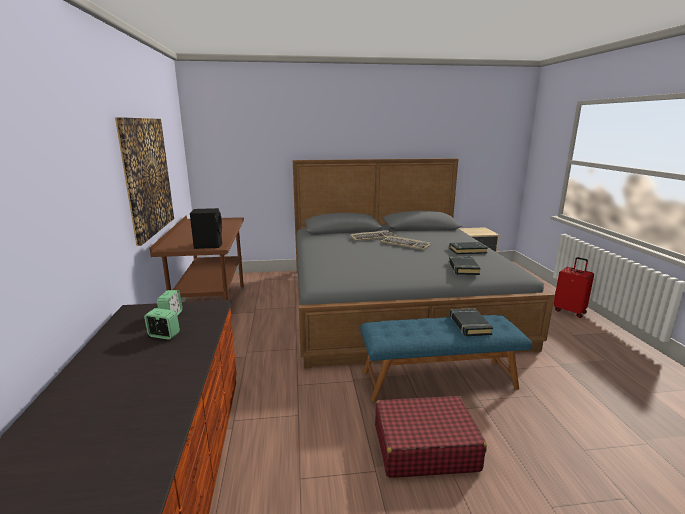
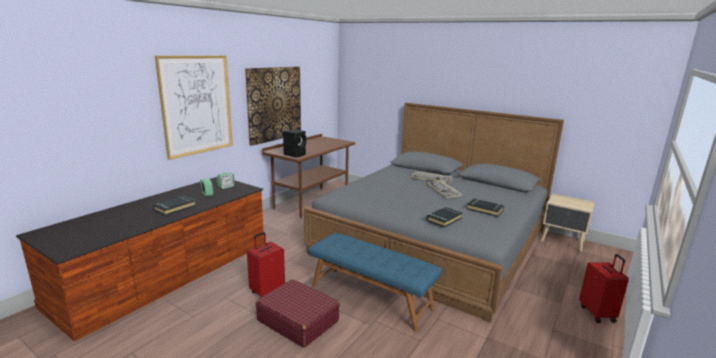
camera: 40 degrees right, 0 degrees up
(76, 184) = (197, 105): none -> picture
(337, 436) = (267, 291): none -> red suitcase
(469, 325) = (393, 260): black book -> black book (174, 208)

